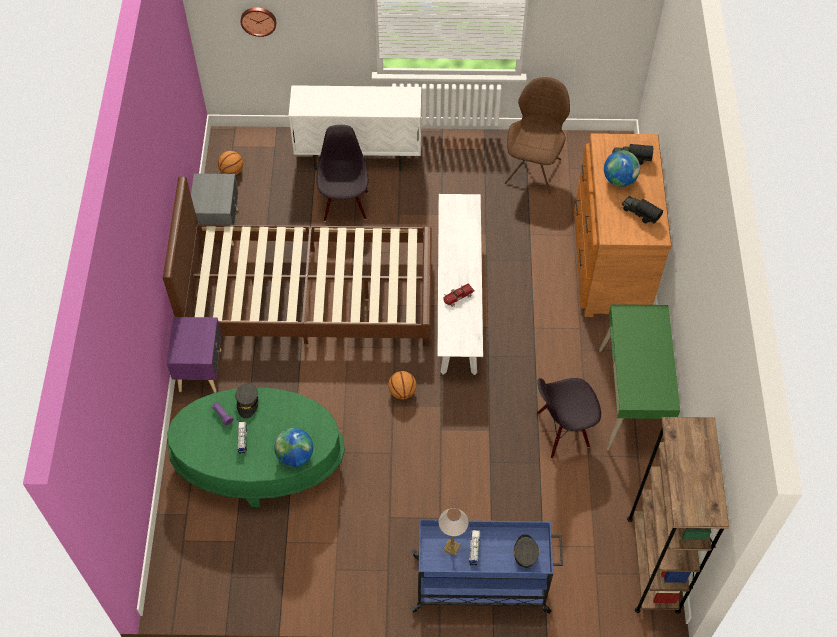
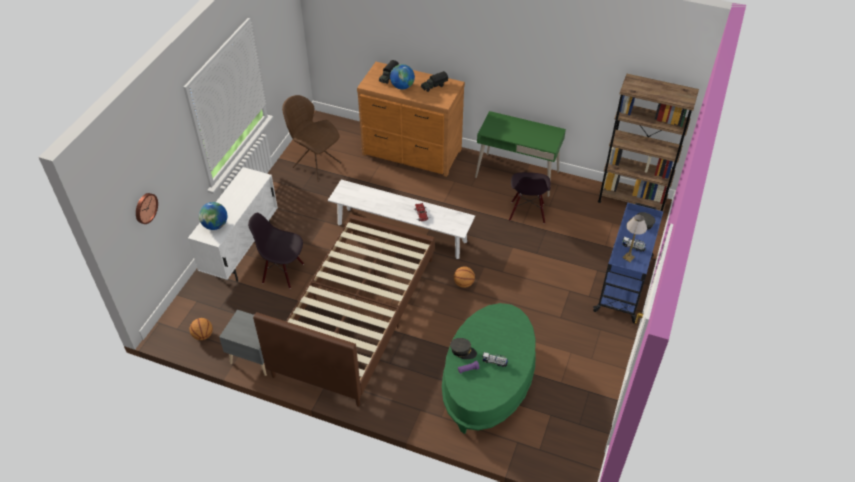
camera: 70 degrees left, 10 degrees down
(201, 370) = (389, 402): purple nightstand -> none
(295, 456) = (520, 333): globe -> globe (215, 225)

